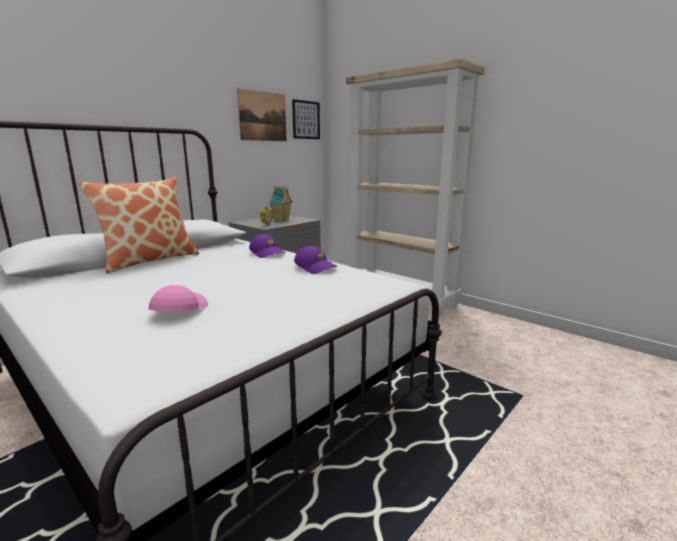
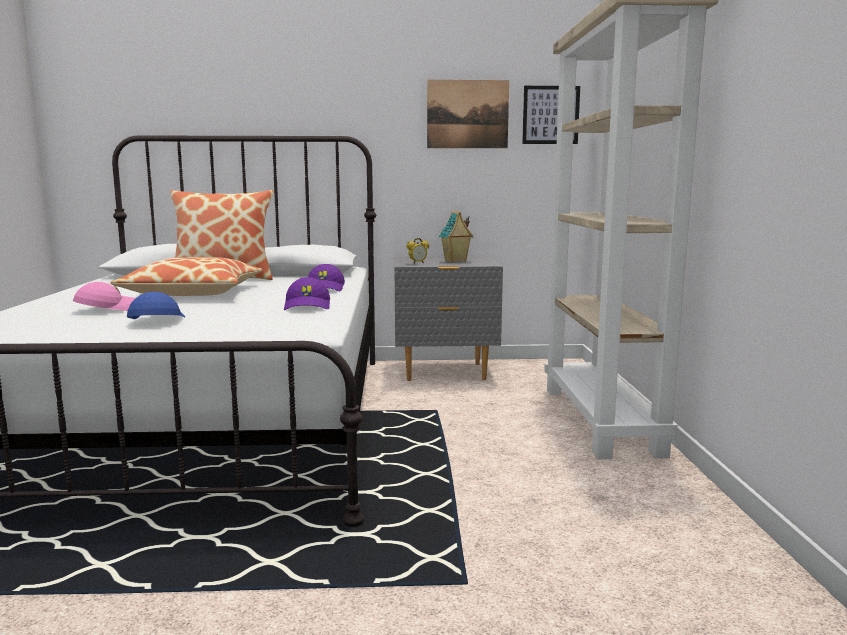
camera: 45 degrees right, 5 degrees down
(185, 278) = (193, 293): none -> pillow
(270, 307) = (155, 321): none -> blue cap

